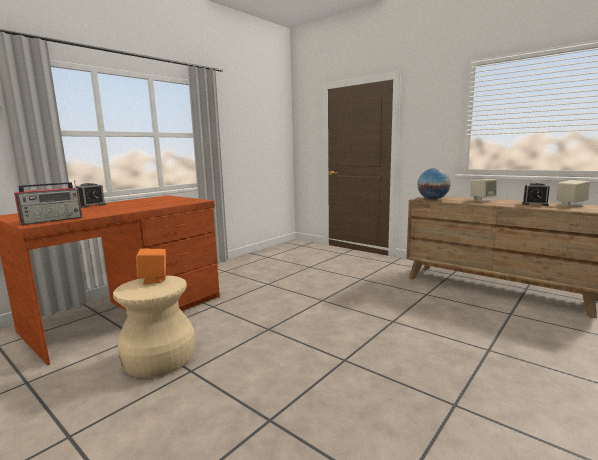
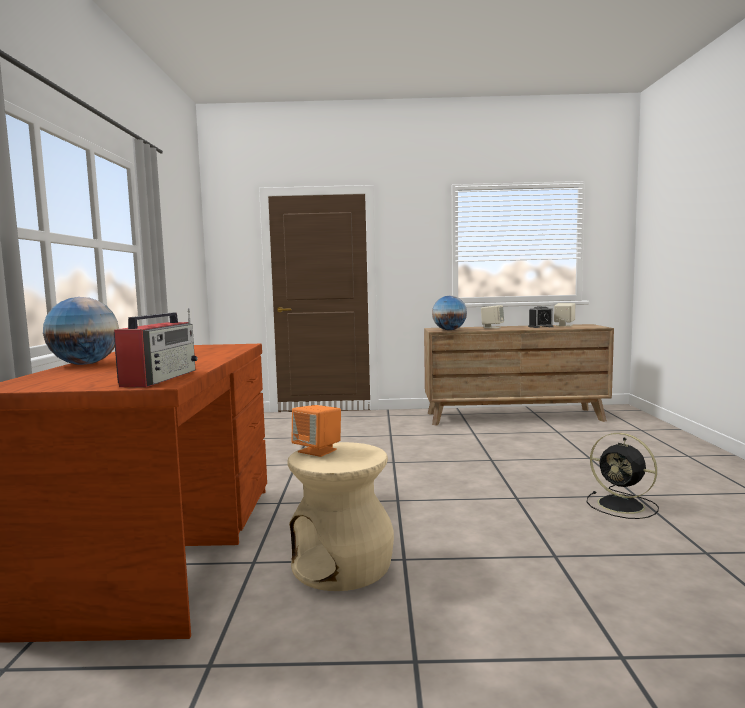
camera: 40 degrees left, 5 degrees down
(91, 205) = (85, 364): alarm clock -> globe
(418, 408) = (623, 505): none -> black fan

